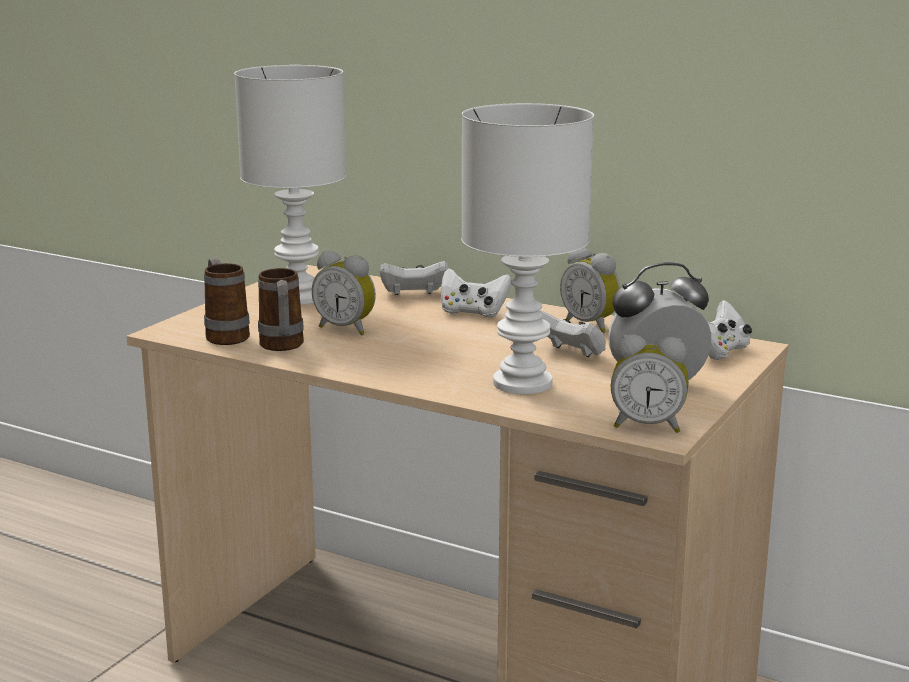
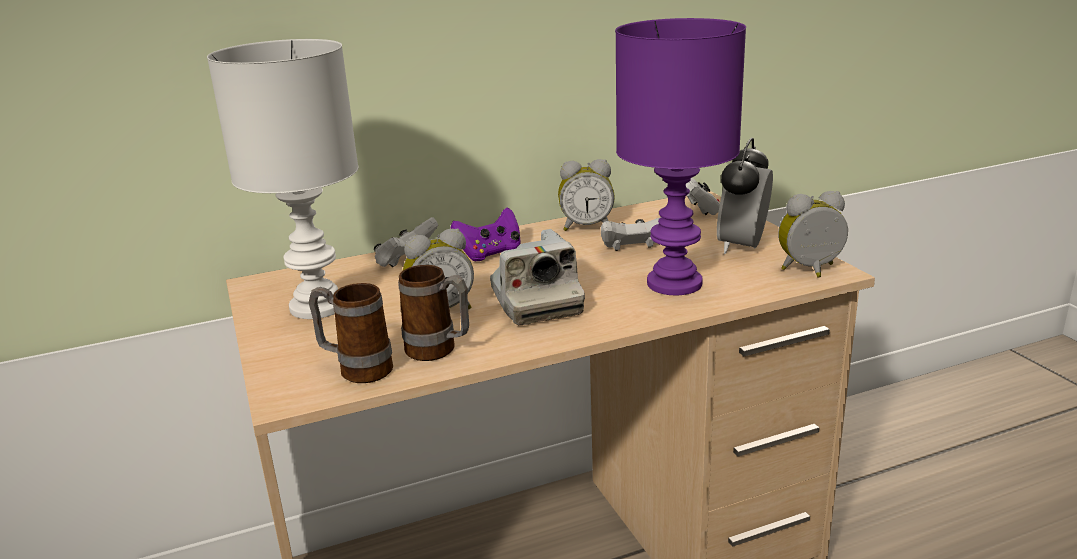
camera: 50 degrees left, 5 degrees up
(407, 350) = (535, 302): none -> camera
(473, 312) = (490, 253): white game controller -> purple game controller
(524, 383) = (674, 282): white table lamp -> purple table lamp
(647, 425) = (811, 271): alarm clock -> alarm clock turned 150 degrees counterclockwise

